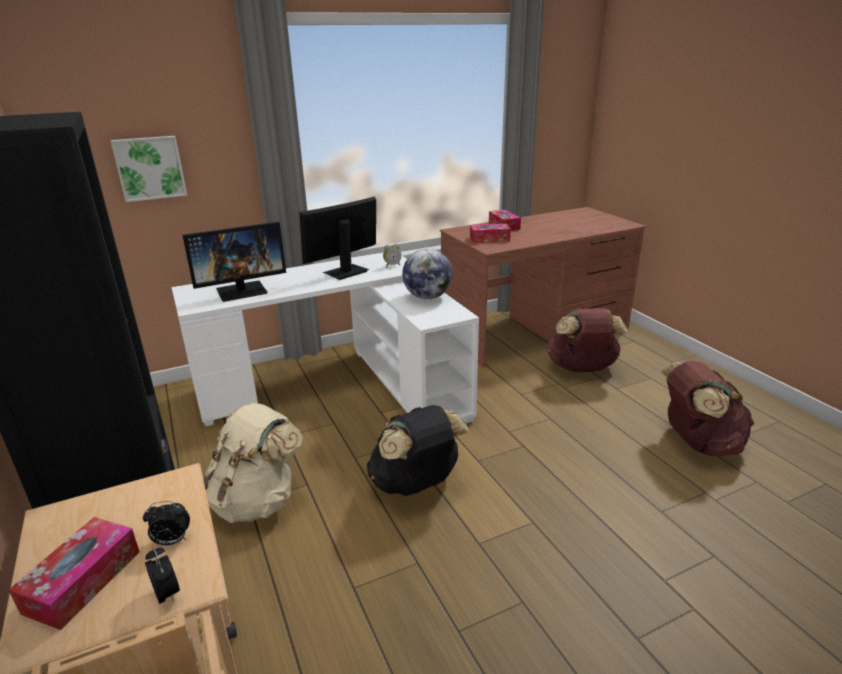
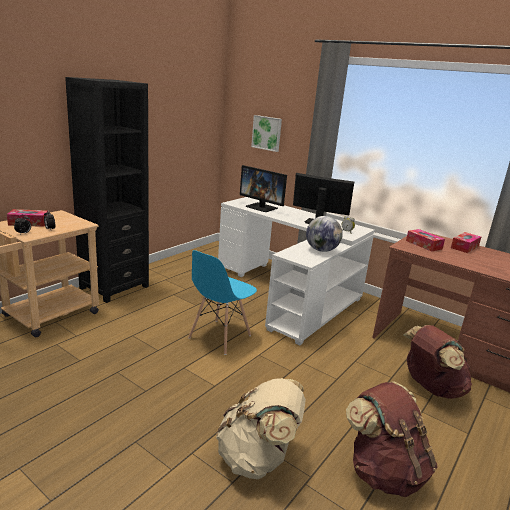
camera: 60 degrees right, 5 degrees down
(256, 501) = (175, 296): beige backpack -> beige backpack (257, 458)
(416, 484) = (219, 337): black backpack -> blue chair

